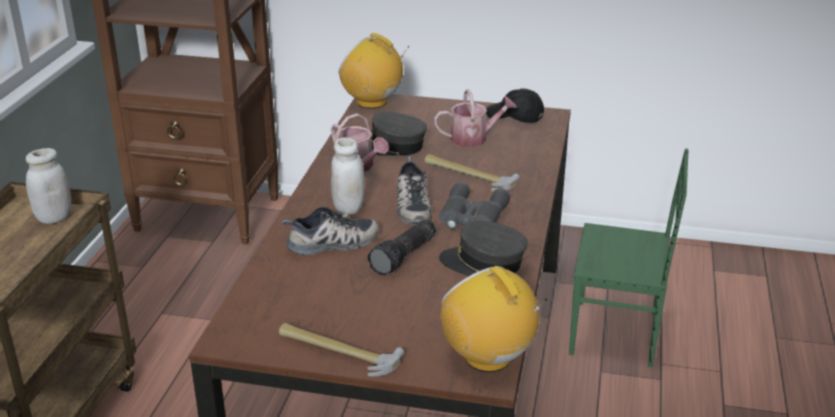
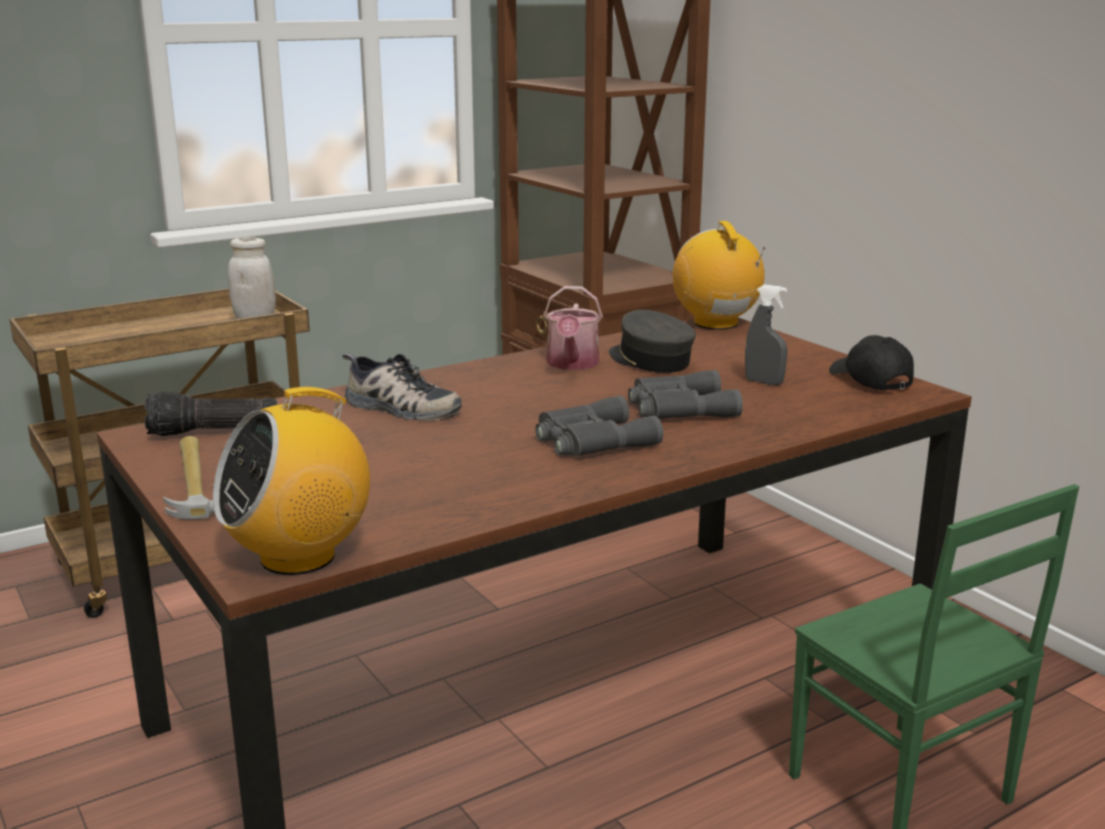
camera: 45 degrees right, 10 degrees down
(348, 207) = (483, 389): white jar -> none
(405, 257) = (437, 444): flashlight -> flashlight (212, 432)
(411, 205) = (551, 408): shoe -> none
(469, 175) = (678, 408): hammer -> grey binoculars
(474, 138) = (764, 382): watering can -> grey spray bottle
(483, 263) = (503, 481): grey cap -> none
(488, 358) = (299, 557): radio -> radio turned 135 degrees counterclockwise

